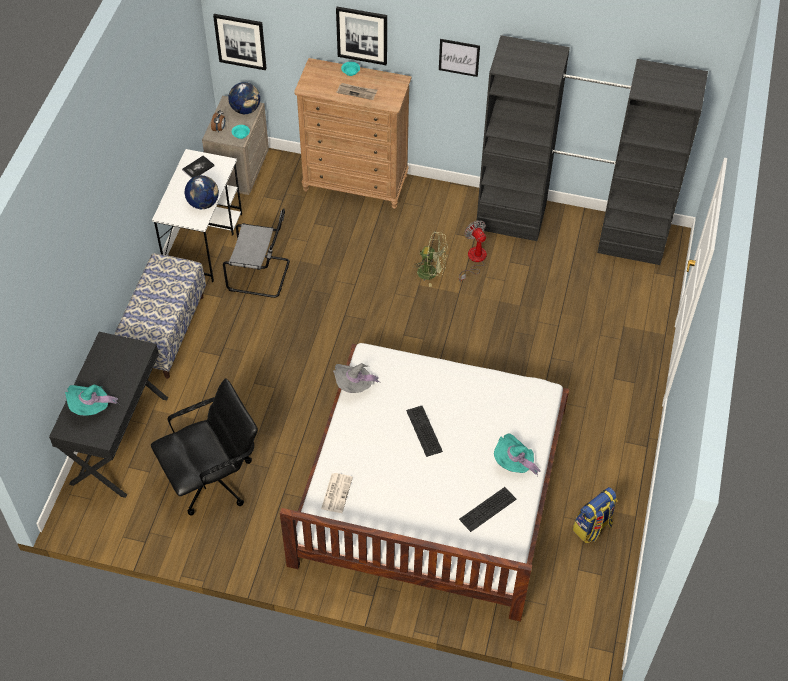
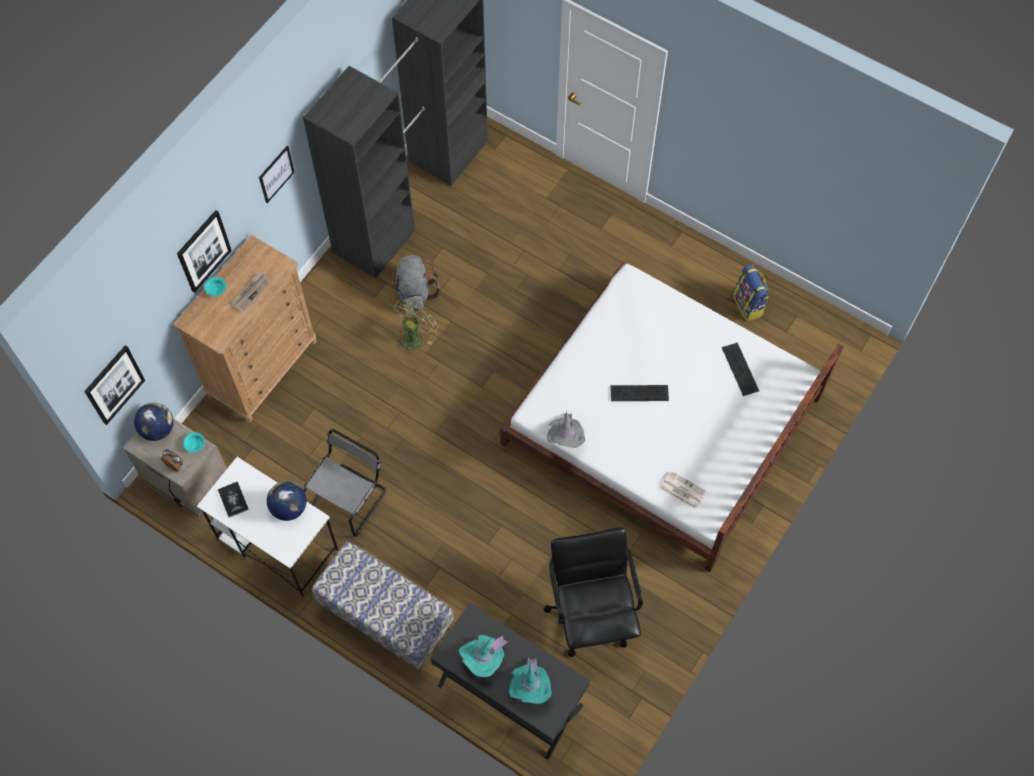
camera: 70 degrees left, 10 degrees up
(474, 260) = (414, 293): fan -> grey backpack
(514, 463) = (699, 331): turquoise hat -> turquoise hat (484, 658)

